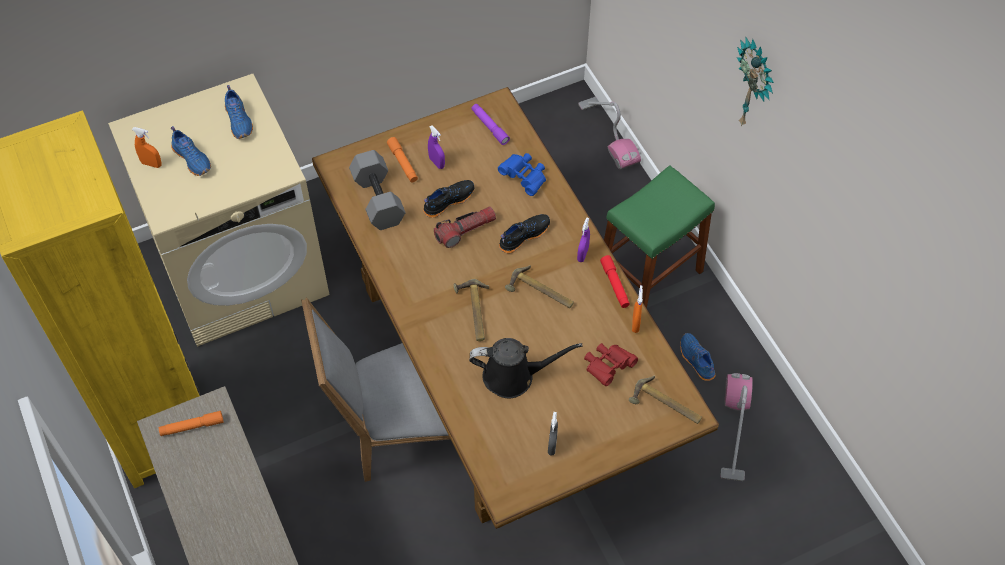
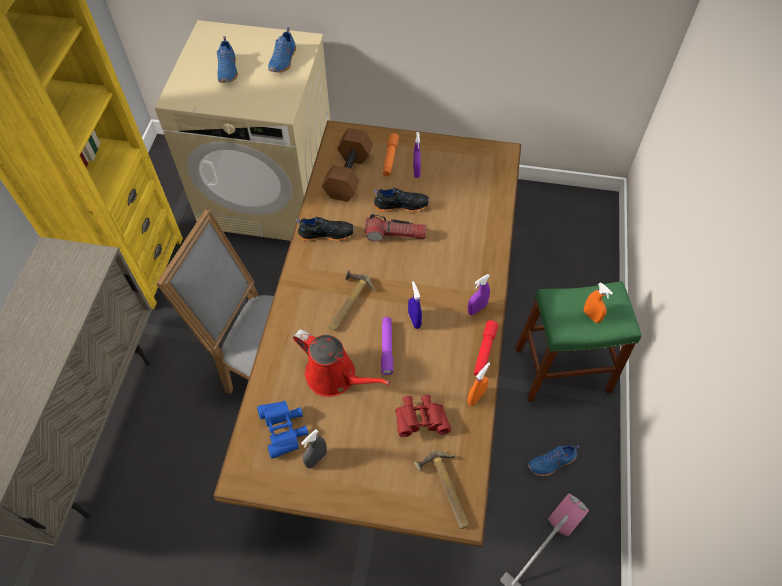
camera: 35 degrees right, 0 degrees up
(151, 164) = (198, 60): orange spray bottle -> orange spray bottle (591, 316)
(192, 426) = (69, 263): orange flashlight -> none
(377, 199) = (348, 174): grey dumbbell -> brown dumbbell
(489, 127) = (481, 166): purple flashlight -> purple flashlight (387, 348)
(514, 376) = (335, 376): black watering can -> red watering can
(523, 235) = (439, 265): black shoe -> black shoe (326, 233)
(524, 177) = (477, 220): blue binoculars -> blue binoculars (284, 431)
(540, 293) = (414, 320): hammer -> blue spray bottle
(608, 134) = (609, 241): vacuum cleaner -> none
(696, 360) = (551, 463): blue shoe -> blue shoe turned 120 degrees counterclockwise
(755, 86) = (726, 229): wall clock -> none

